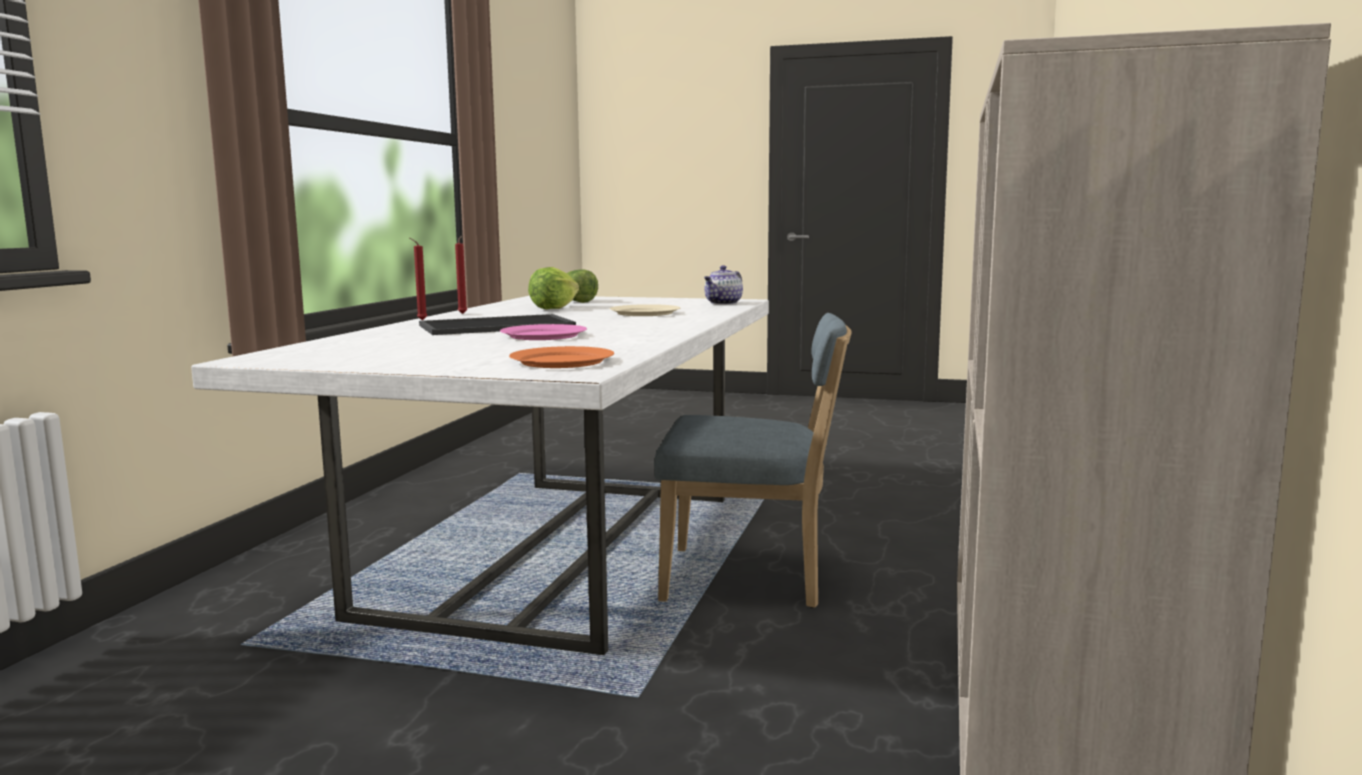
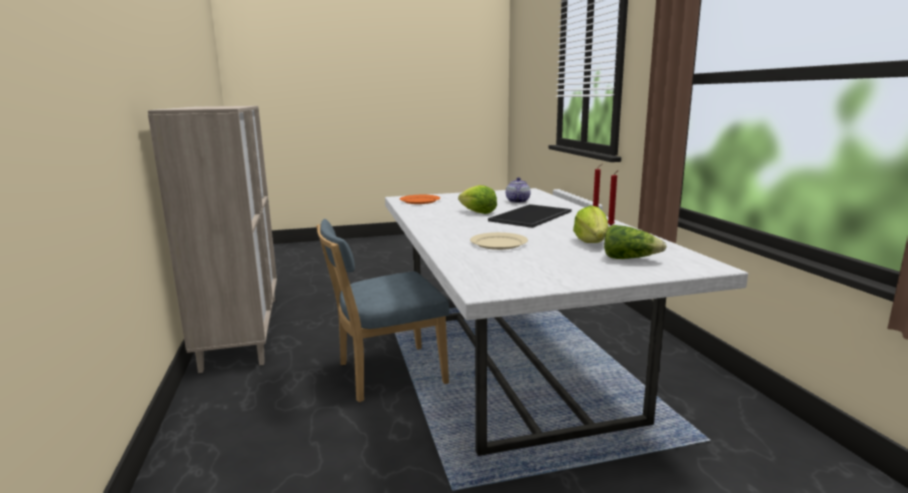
camera: 150 degrees right, 5 degrees up
(544, 335) = (477, 212): pink plate -> lettuce
(723, 303) = (484, 275): teapot -> teapot (517, 201)

